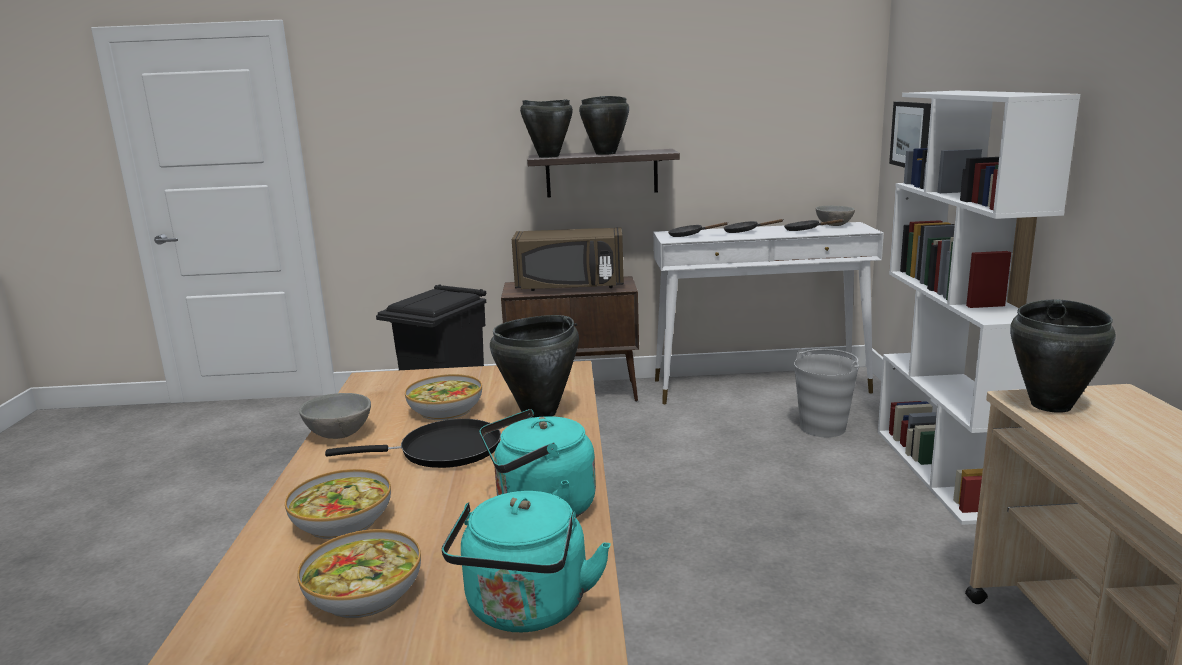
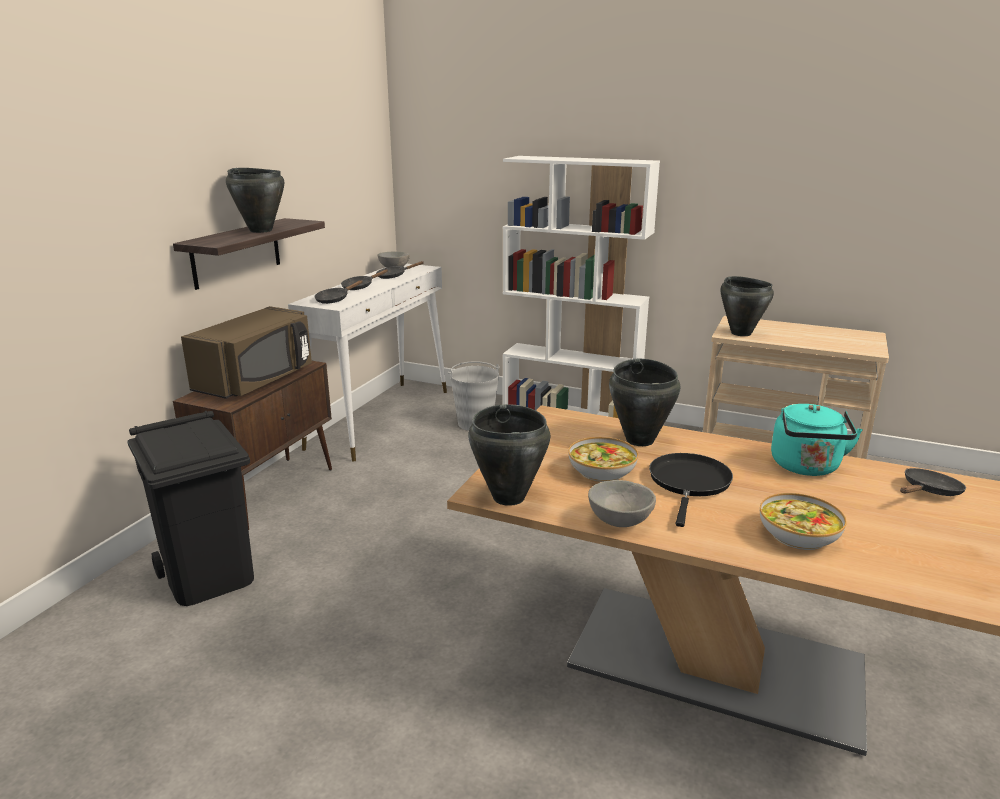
camera: 65 degrees left, 5 degrees up
(364, 592) = (905, 536): bowl -> none
(526, 610) = (929, 491): turquoise kettle -> black frying pan
(548, 156) = (219, 241): black cooking pot -> black cooking pot (508, 498)
(911, 135) = (448, 188): picture -> none

